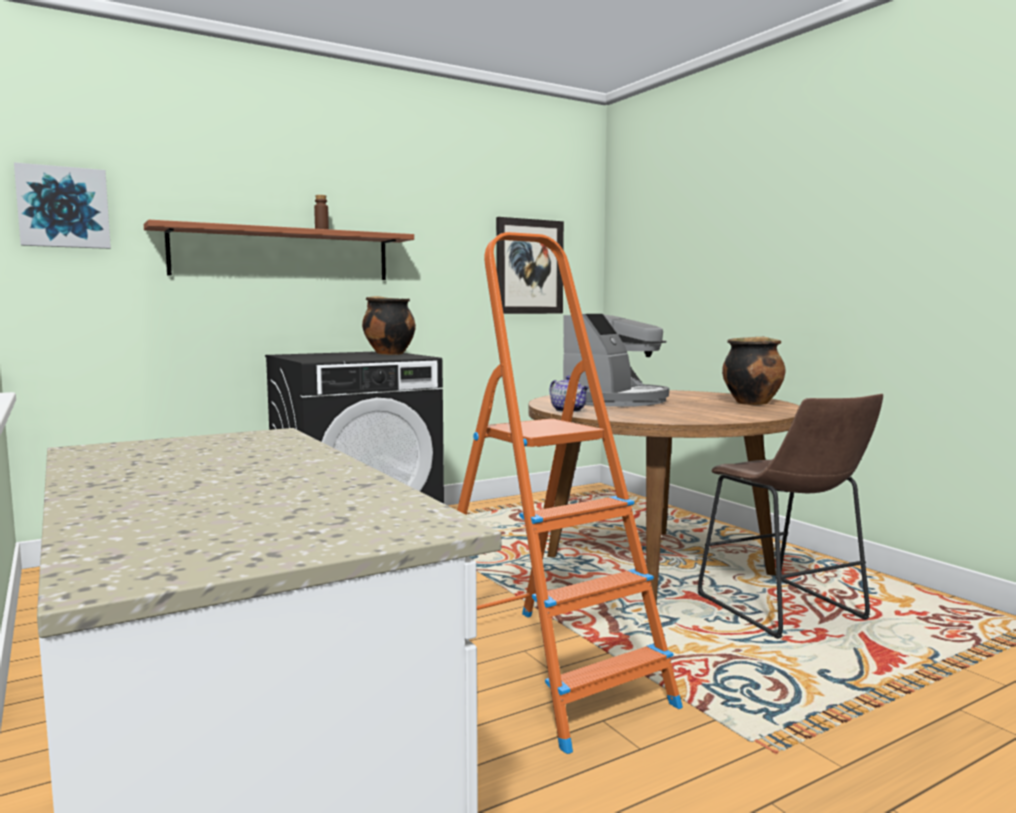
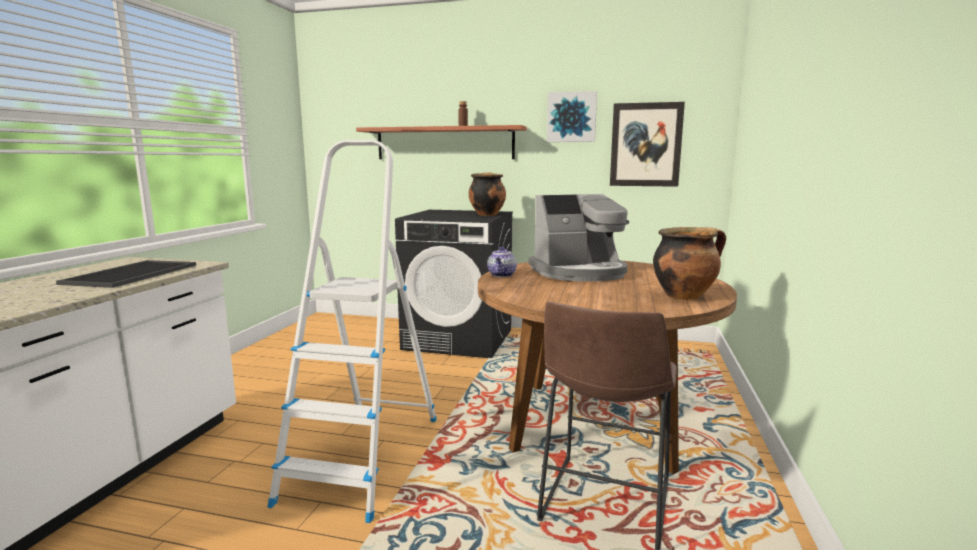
camera: 45 degrees right, 5 degrees up
(63, 207) = (332, 122): picture -> picture (571, 117)
(251, 454) = (132, 274): none -> tray
(544, 671) = (363, 457): orange step ladder -> white step ladder

